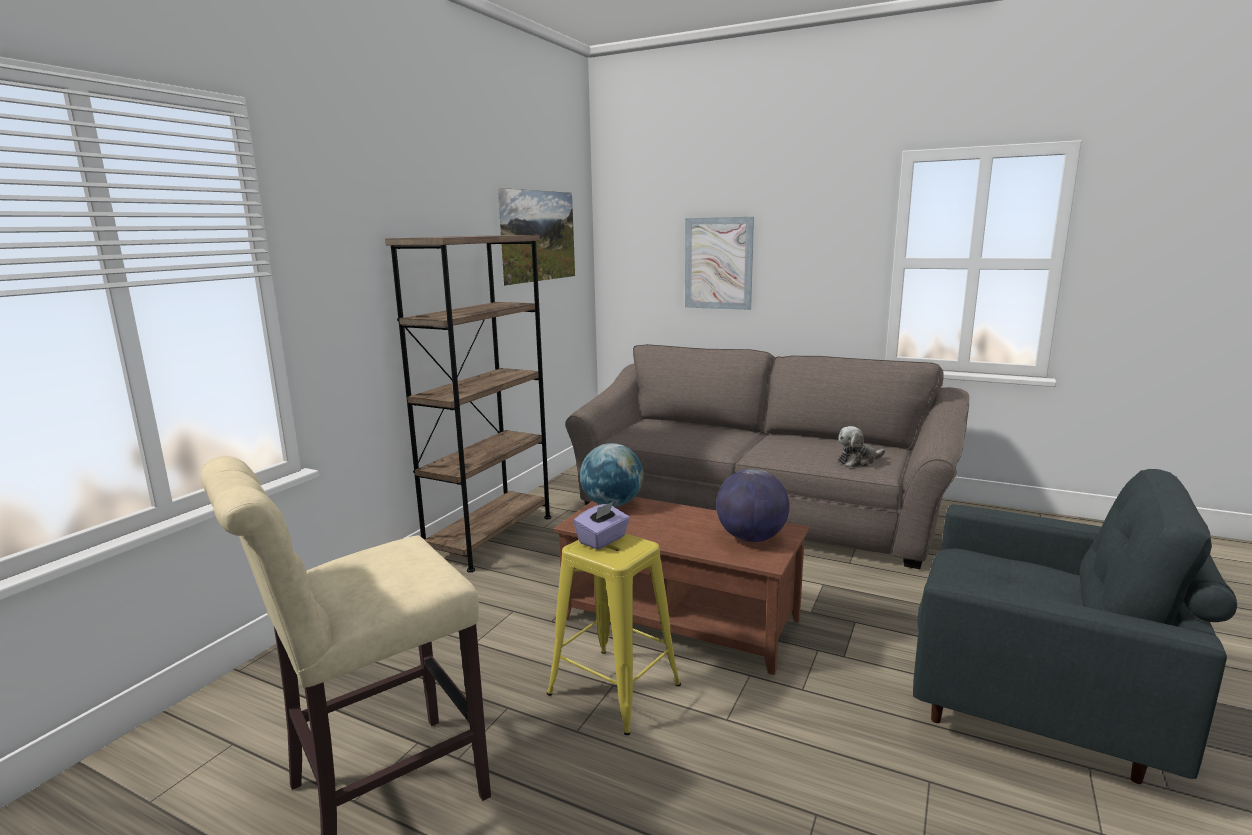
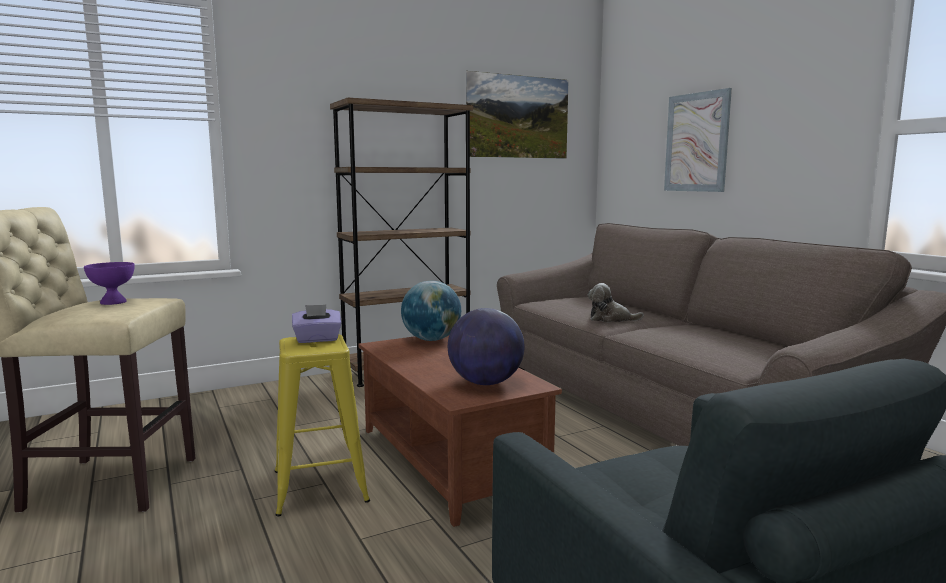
camera: 35 degrees right, 5 degrees down
(389, 564) = (114, 302): none -> purple bowl
(858, 461) = (732, 354): plush toy -> plush toy (610, 319)

